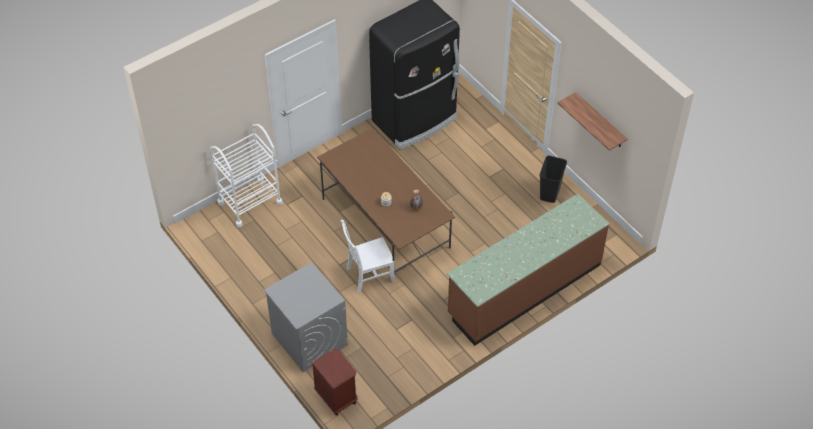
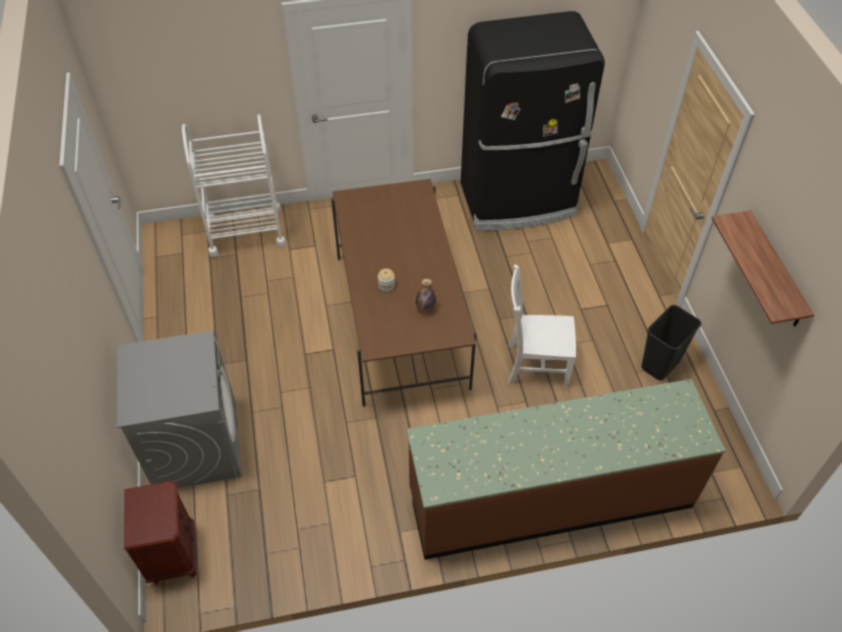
camera: 25 degrees right, 0 degrees up
(368, 275) = (334, 384): white chair -> white chair (534, 364)

